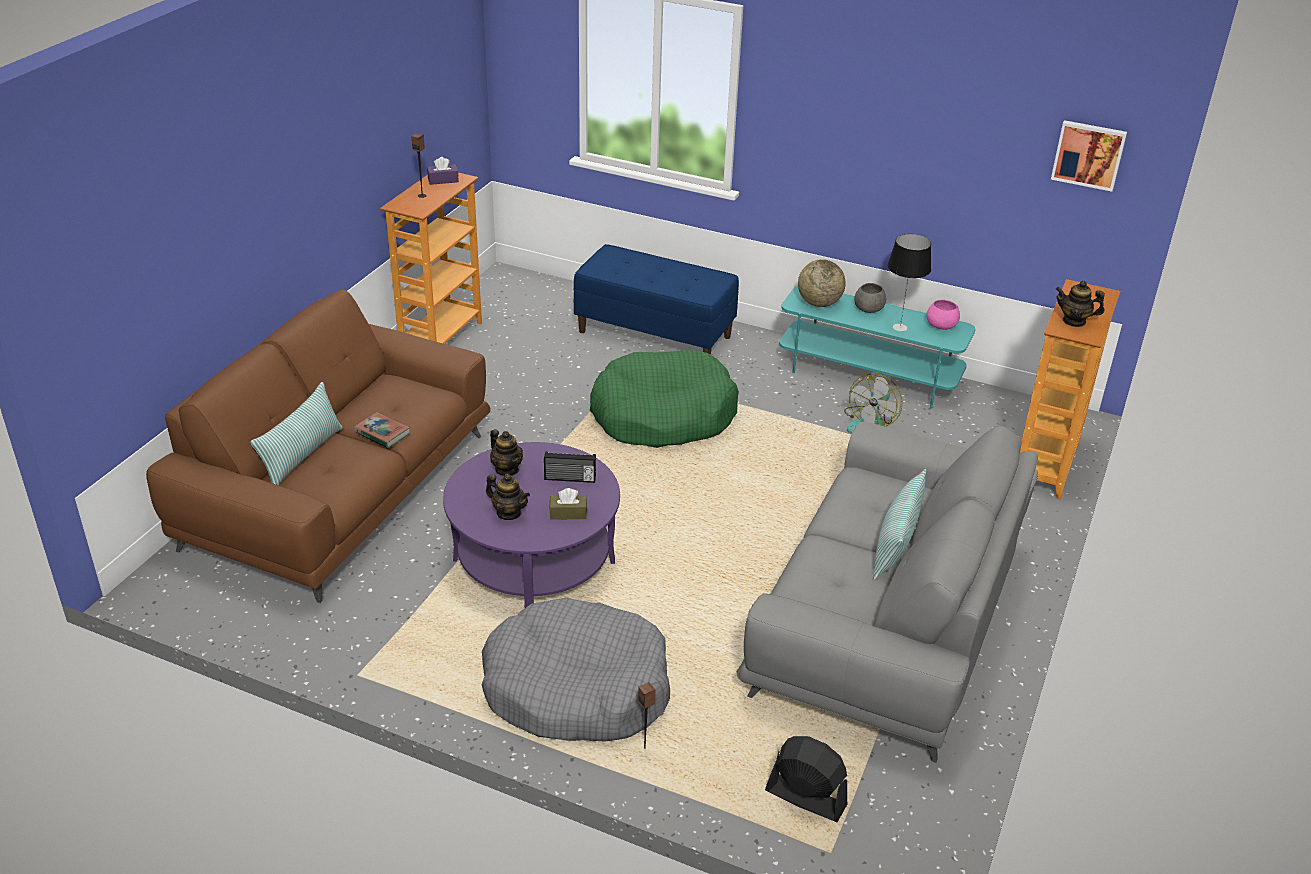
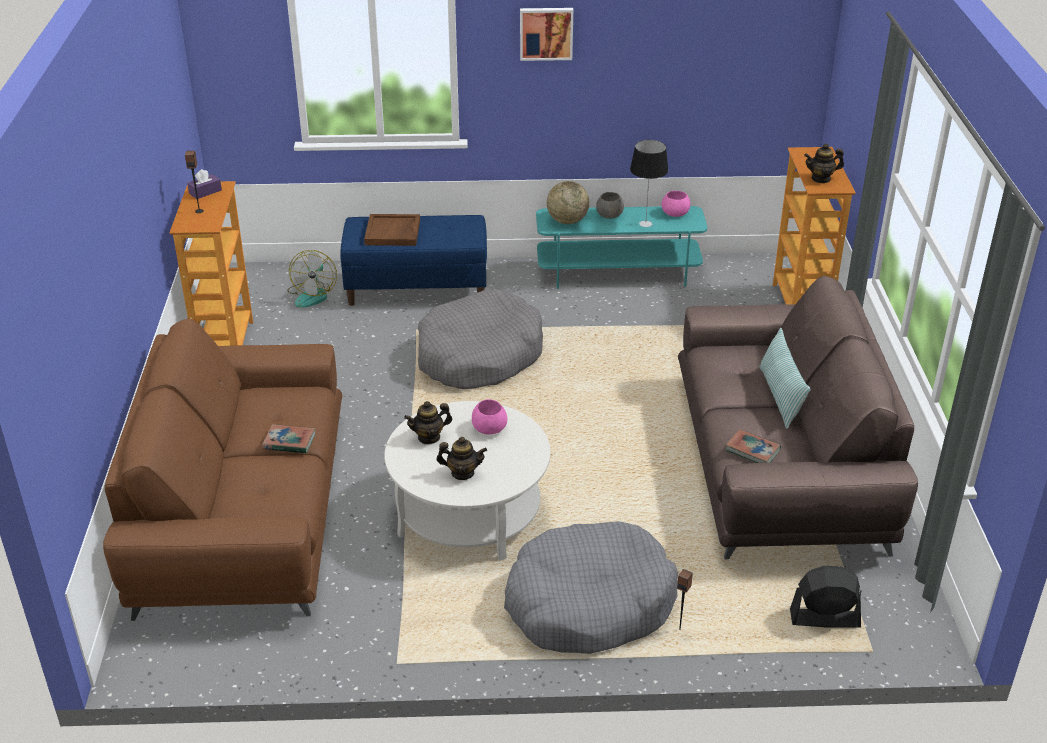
camera: 25 degrees left, 0 degrees up
(302, 456) = (231, 485): pillow -> none
(507, 469) = (429, 437): teapot -> teapot turned 135 degrees clockwise
(534, 560) = (469, 512): purple coffee table -> white coffee table
(568, 513) = (512, 456): brown tissue box -> none
(570, 479) = (489, 428): radio -> pink bowl
(636, 269) = (393, 233): none -> brown tray
(662, 415) = (479, 356): green dog bed -> grey dog bed
(816, 589) = (752, 450): none -> book
(870, 423) = (649, 312): fan -> fan (313, 295)
(886, 620) = (779, 463): grey sofa -> brown sofa
(1088, 154) = (776, 41): picture -> picture (546, 33)

